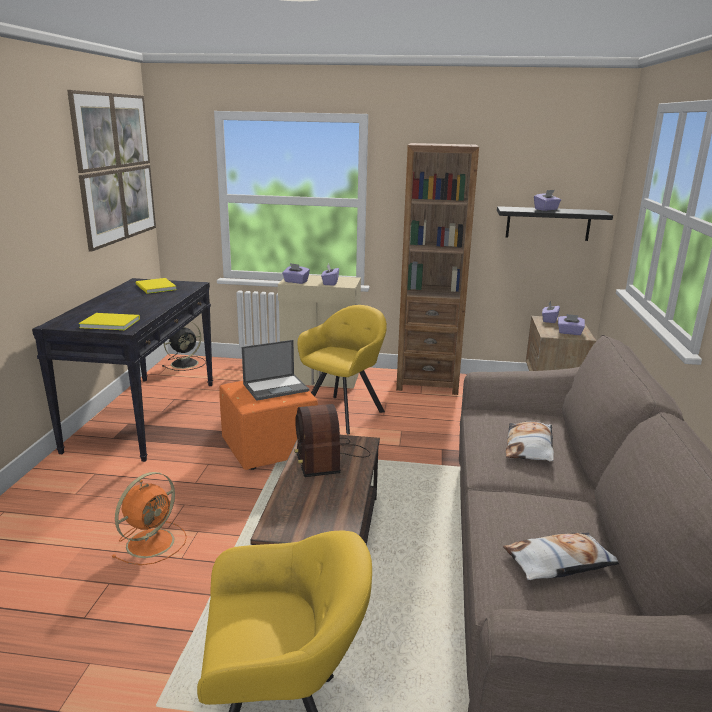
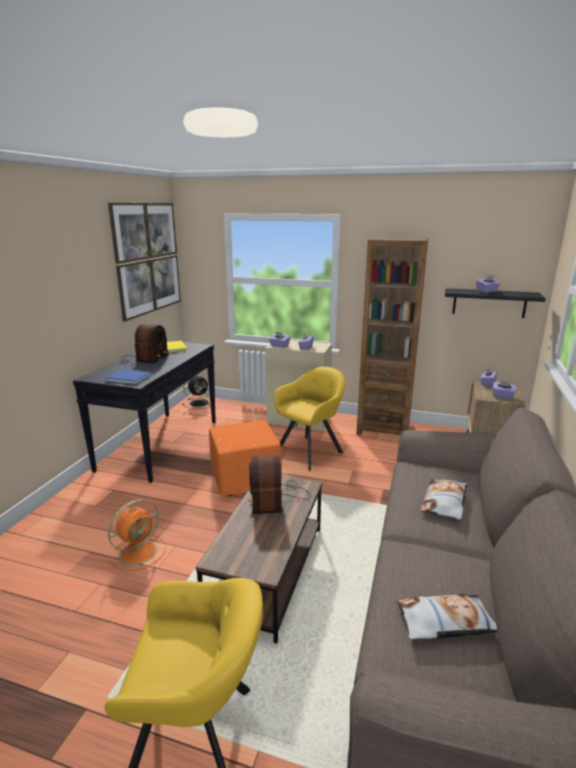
camera: 10 degrees right, 0 degrees up
(109, 323) = (128, 377): yellow book -> blue book
(121, 302) = (143, 360): none -> radio
(276, 387) = (251, 432): laptop -> none

